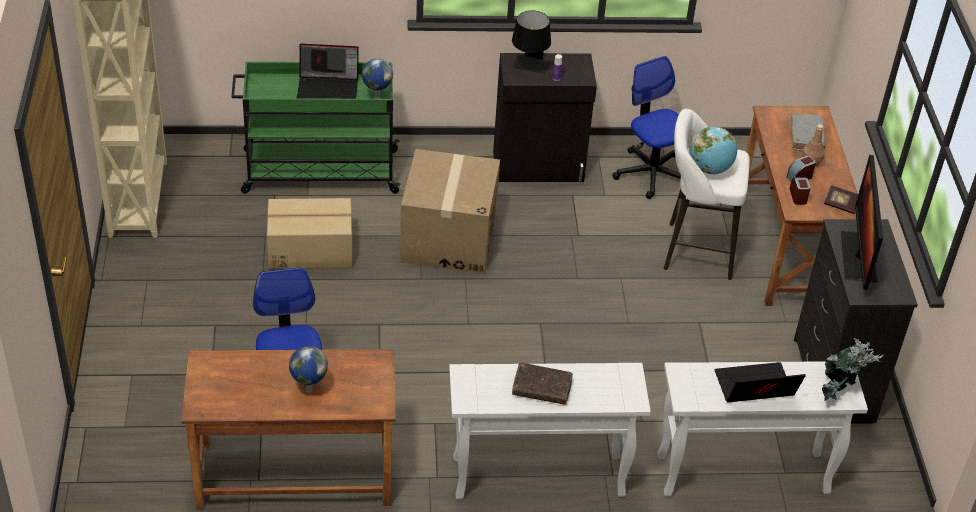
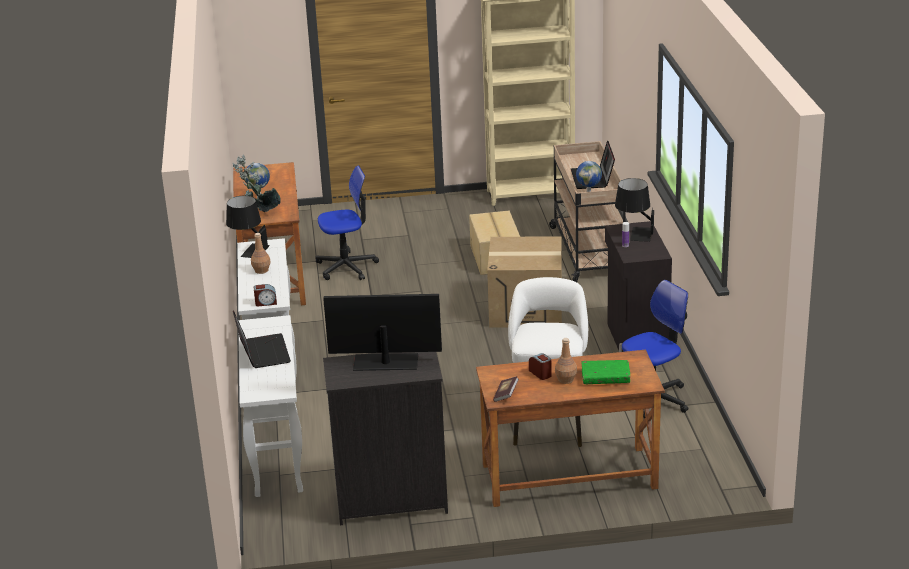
camera: 90 degrees right, 15 degrees down
(318, 172) = (588, 251): green cart -> beige cart
(479, 401) = (248, 250): none -> black table lamp
(541, 388) = (261, 270): brown book -> brown bottle
(709, 169) = (540, 330): globe -> none
(798, 196) = (511, 373): alarm clock -> alarm clock (266, 303)
(806, 137) = (605, 377): grey book -> green book
(839, 392) = (258, 390): potted plant -> potted plant (259, 213)

